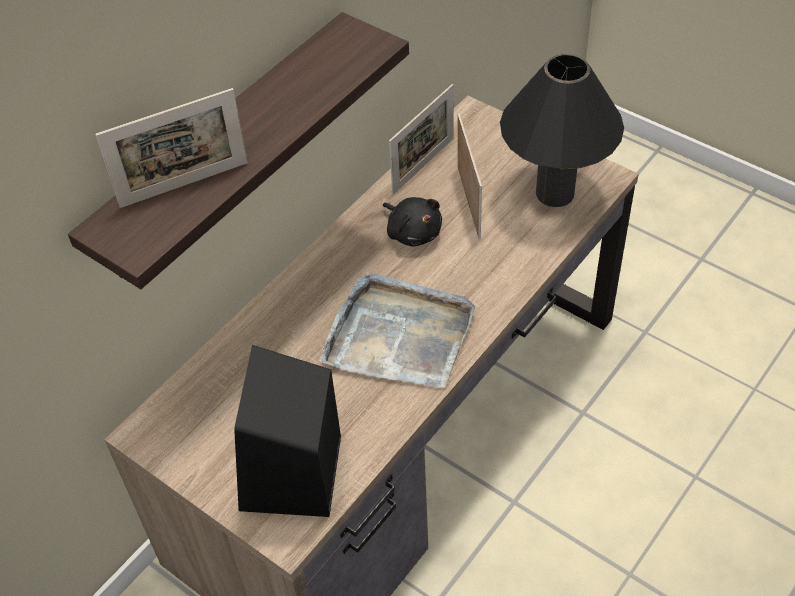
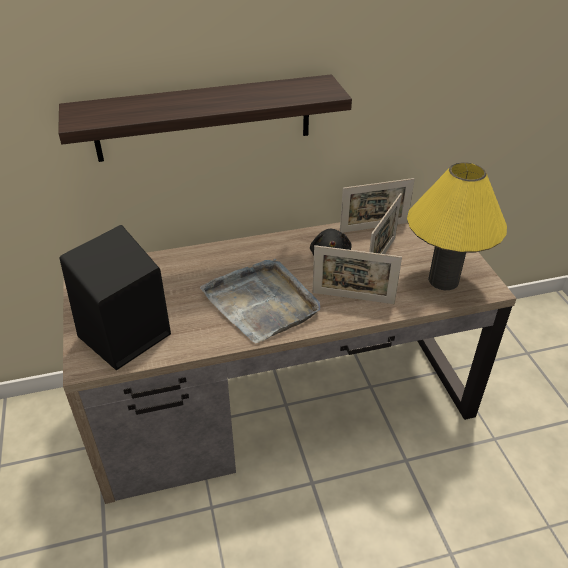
camera: 35 degrees right, 10 degrees down
(184, 184) = (139, 107): picture frame -> picture frame (353, 298)
(555, 193) = (443, 280): black table lamp -> yellow table lamp

